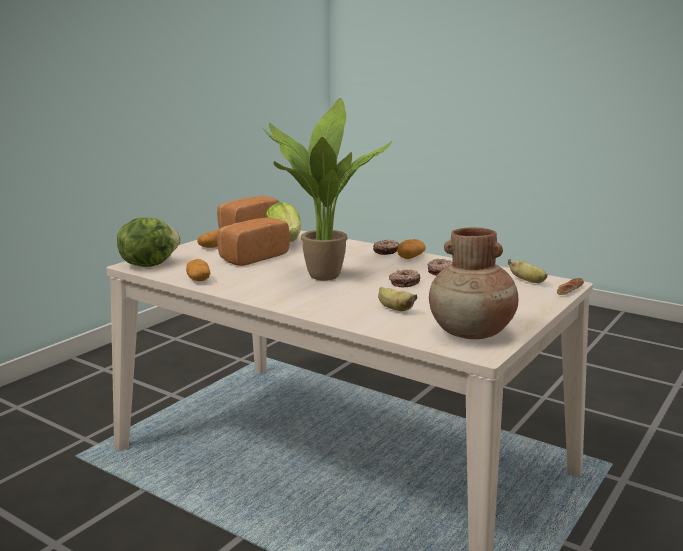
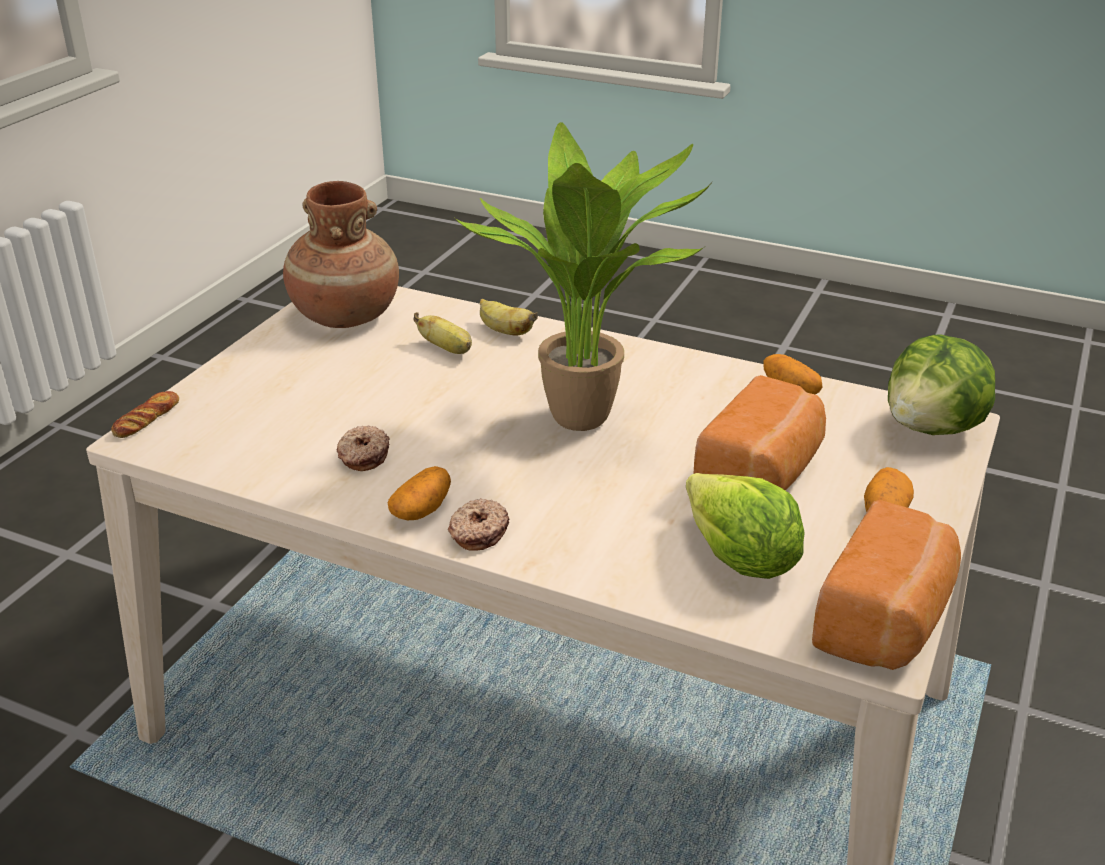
camera: 170 degrees right, 15 degrees up
(404, 283) = (434, 413): donut -> none
(528, 281) = (206, 439): banana -> banana (504, 331)

